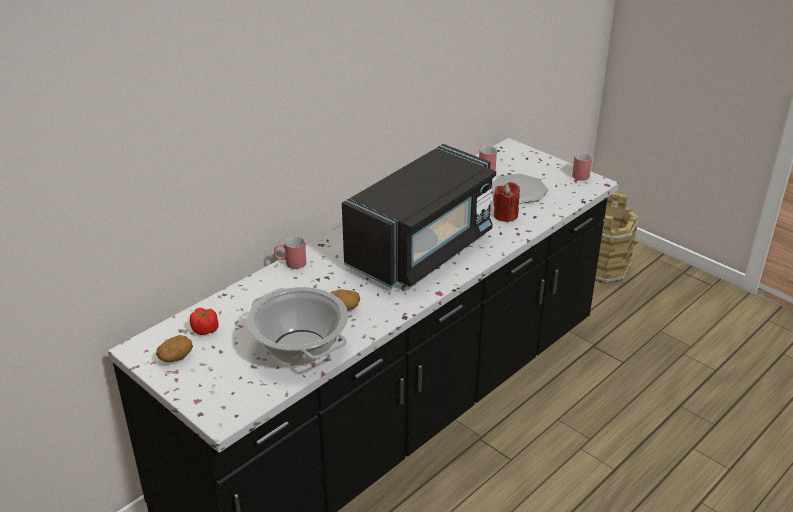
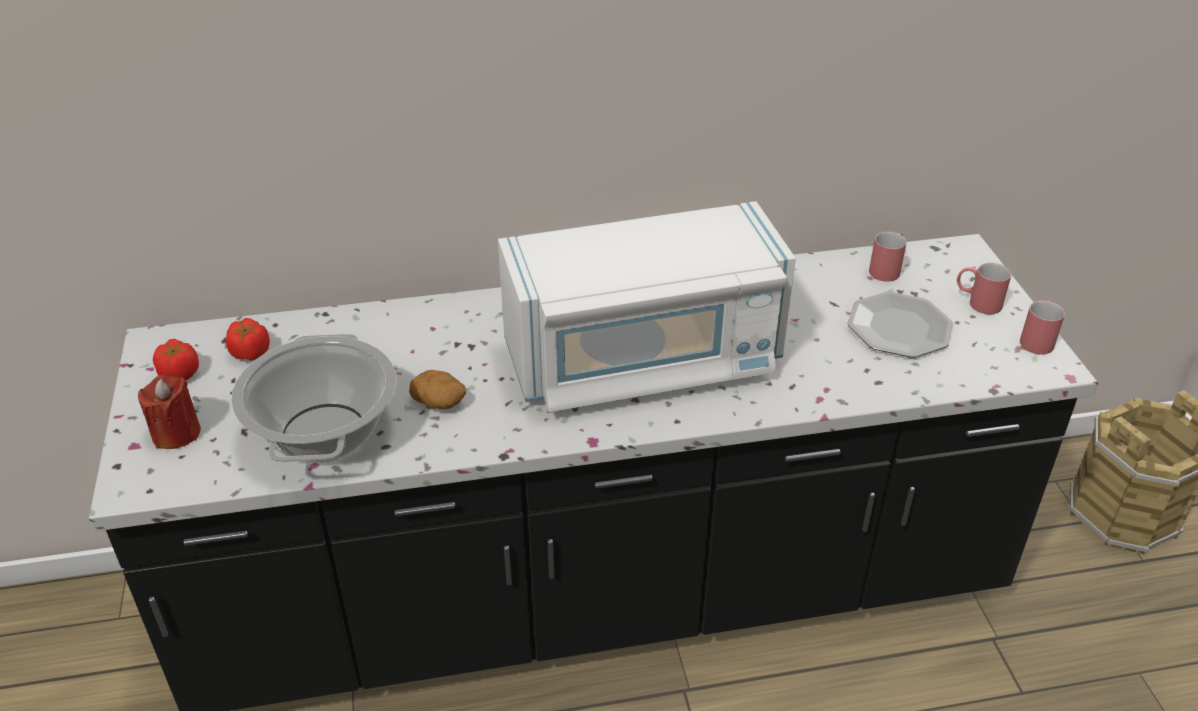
camera: 35 degrees right, 5 degrees up
(176, 357) = (179, 374): potato -> tomato
(290, 263) = (449, 305): red mug -> red mug (977, 302)
(421, 249) = (644, 360): black microwave -> white microwave
(505, 215) = (832, 360): red candle -> red candle (176, 433)

